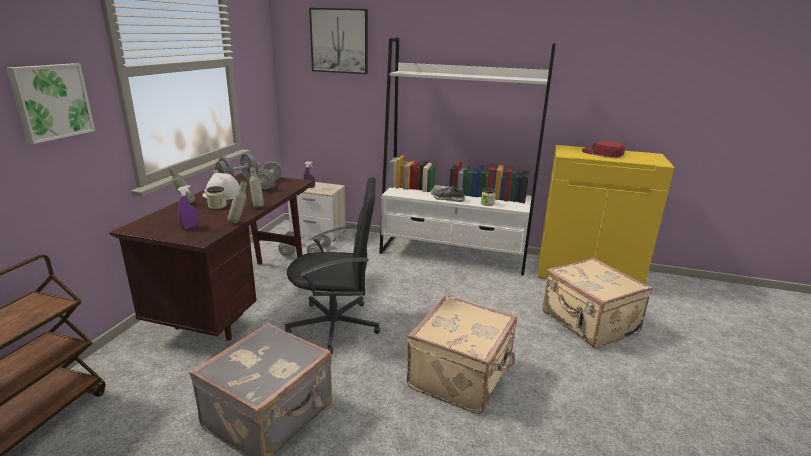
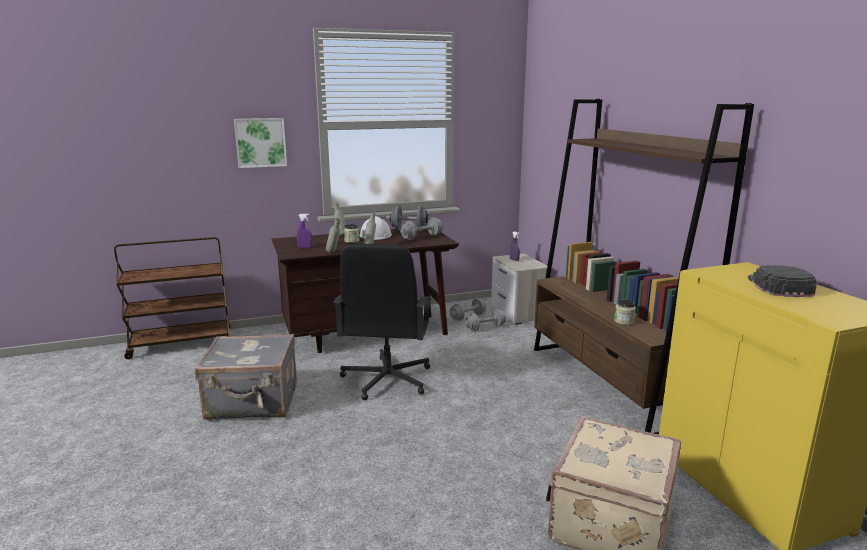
camera: 55 degrees right, 5 degrees down
(335, 325) = (386, 379): black office chair -> black office chair turned 45 degrees clockwise
(339, 41) = (563, 103): picture -> none
(447, 199) = (590, 303): shoe -> none
(453, 254) = (608, 384): white bookcase -> brown bookcase
(462, 376) = (387, 464): beige suitcase -> none
(602, 153) = (778, 286): red cap -> black cap

